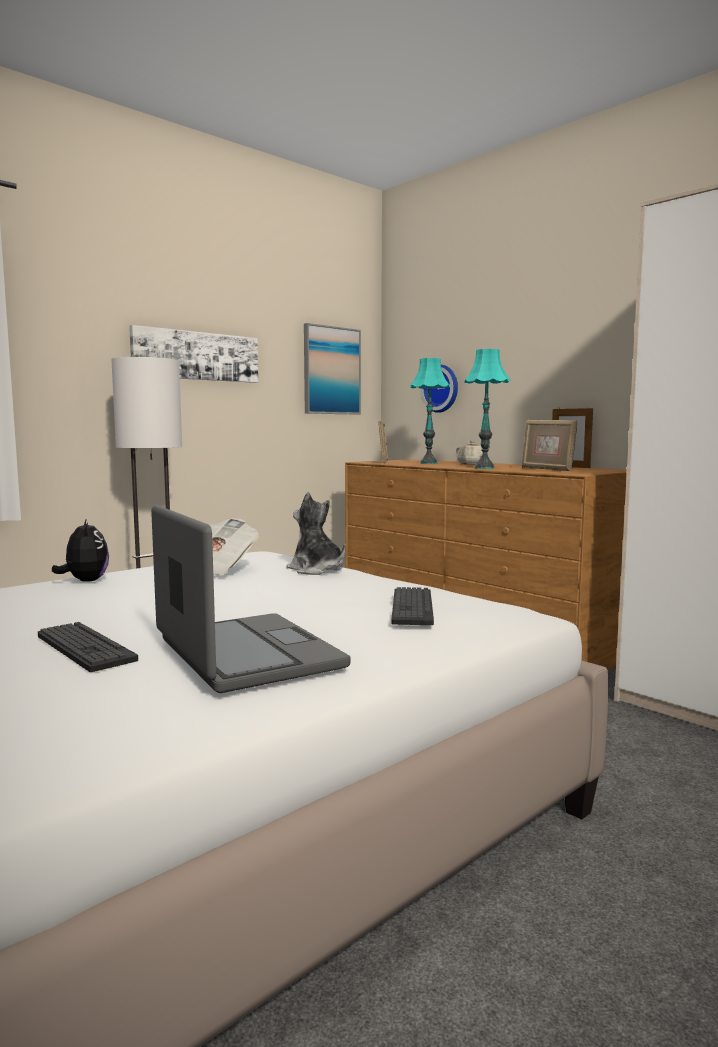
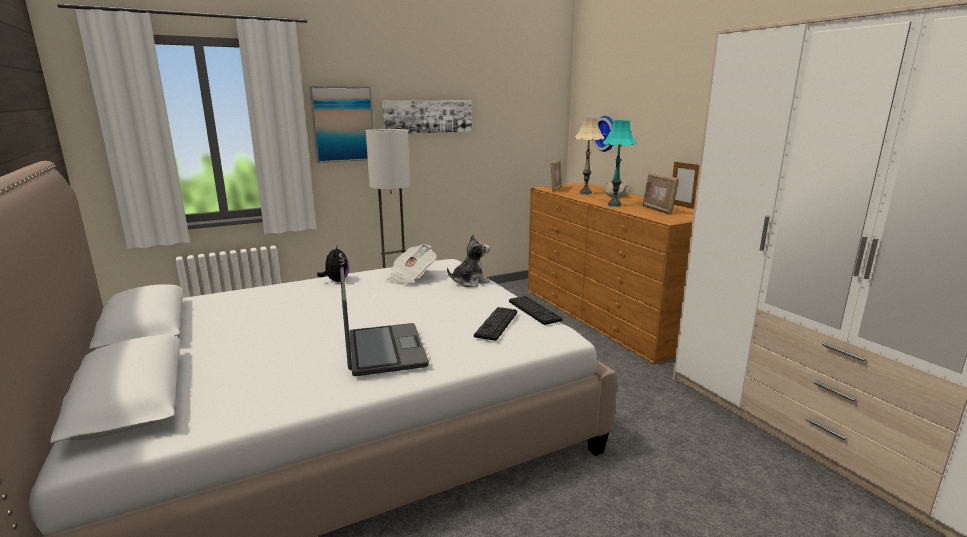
camera: 15 degrees right, 10 degrees up
(85, 648) = (311, 335): keyboard -> keyboard (534, 310)
(316, 570) = (469, 282): plush toy -> plush toy turned 90 degrees clockwise
(331, 371) = (528, 118): picture -> picture (343, 124)
(429, 463) = (585, 193): turquoise table lamp -> beige table lamp

